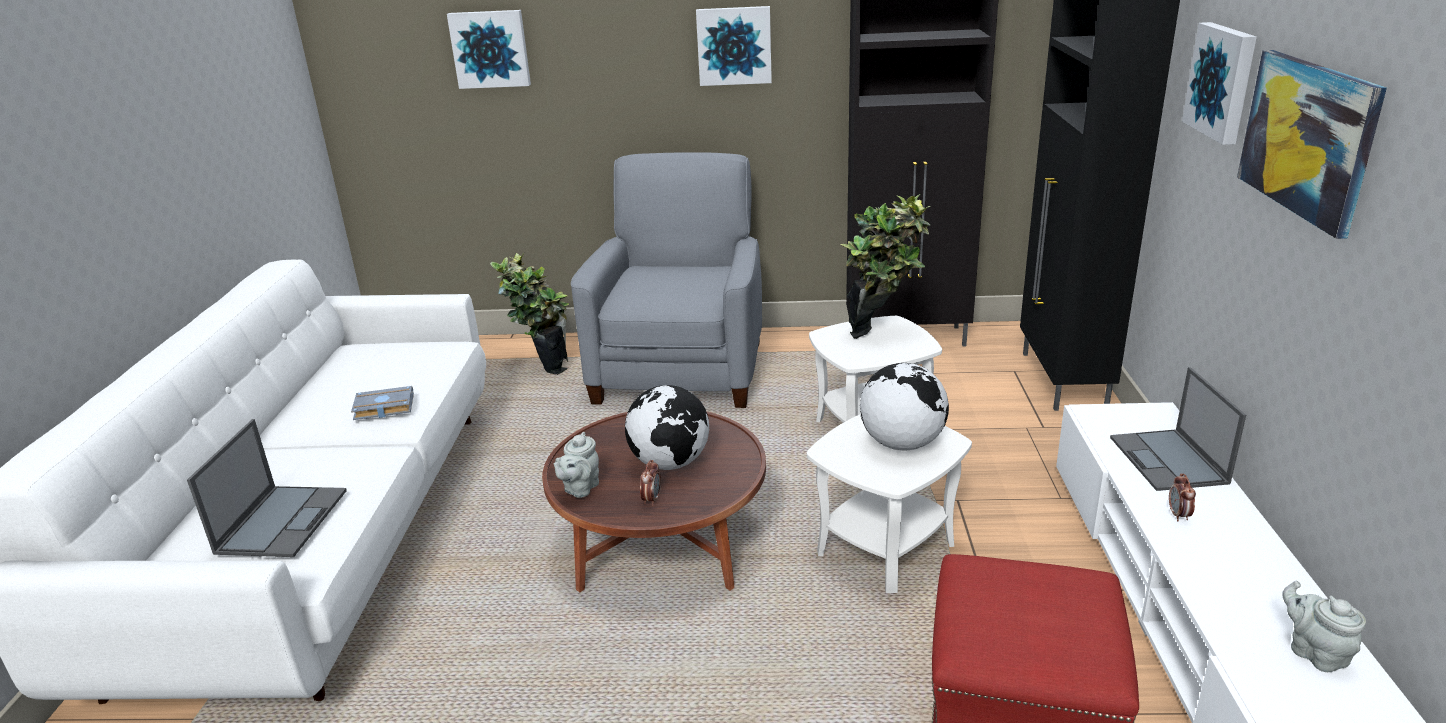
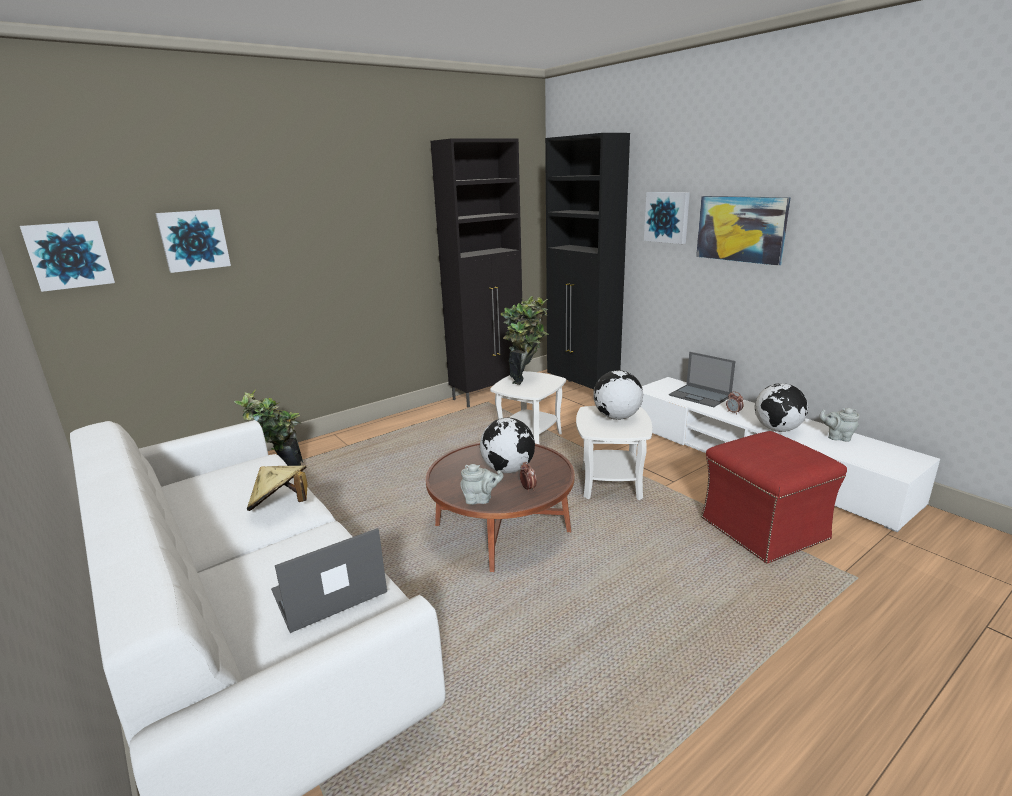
camera: 40 degrees left, 5 degrees down
(283, 520) = (328, 592): laptop -> laptop turned 90 degrees counterclockwise
(382, 408) = (281, 506): grey book -> beige hat
(579, 489) = (480, 499): grey teapot -> grey teapot turned 75 degrees counterclockwise
(680, 370) = (383, 446): grey armchair -> none
(734, 45) = (370, 229): picture -> picture (69, 255)
(1208, 582) = (777, 429): none -> globe

